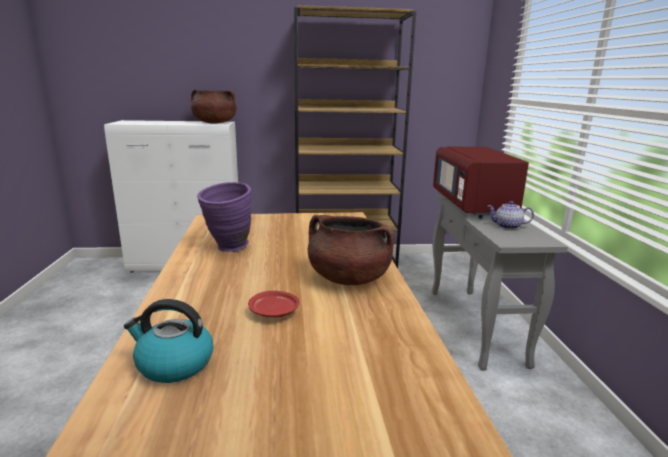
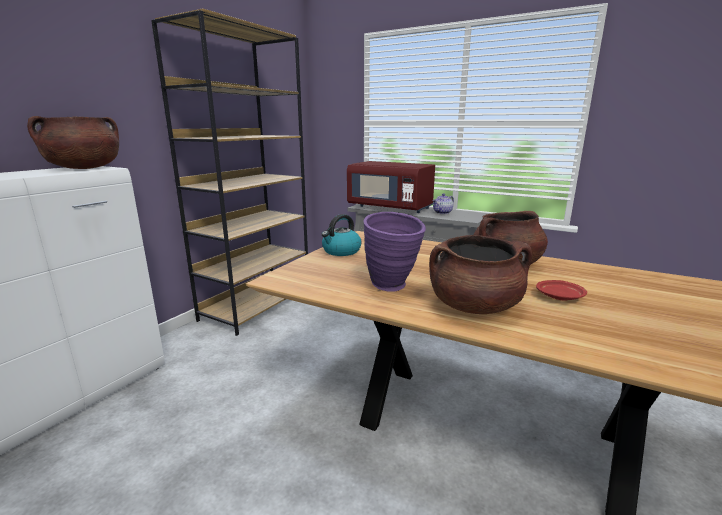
camera: 55 degrees left, 0 degrees up
(174, 364) = (653, 347): kettle -> kettle (341, 251)
(213, 280) = (474, 306): none -> brown cooking pot

